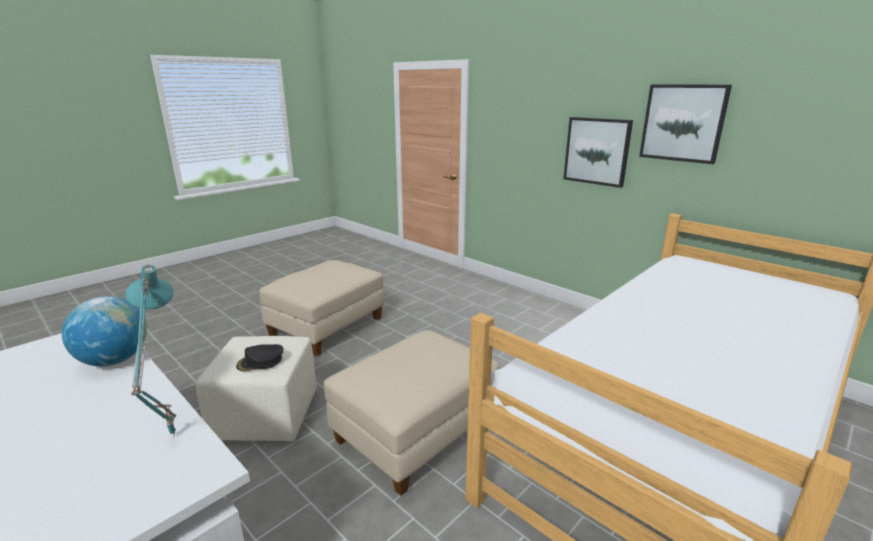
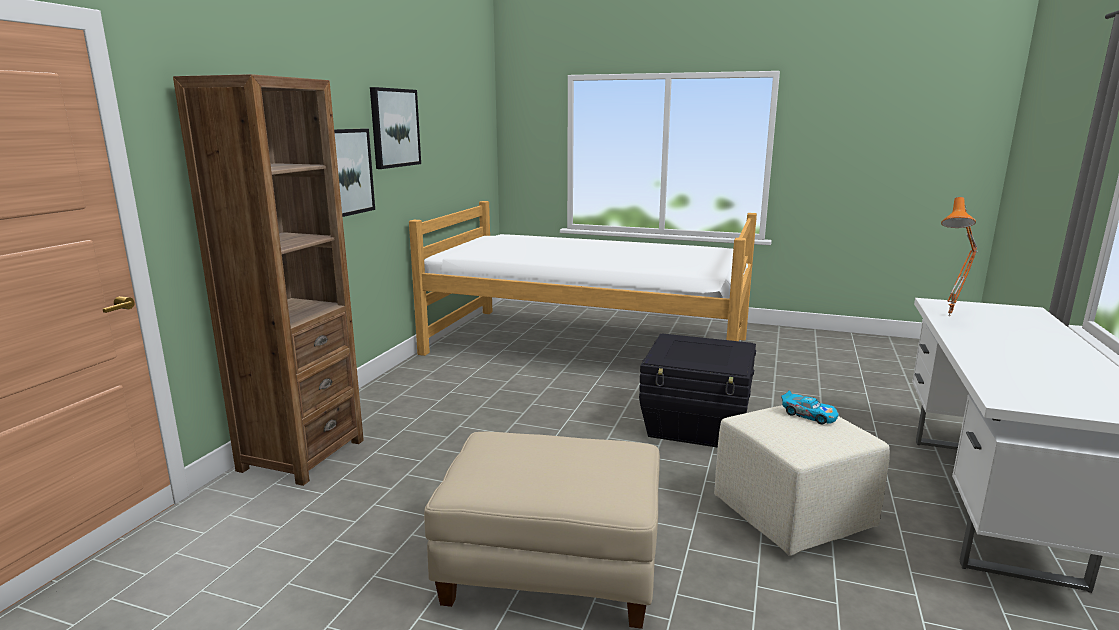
camera: 115 degrees left, 5 degrees down
(114, 360) = (988, 363): globe -> none
(170, 436) = (952, 316): turquoise table lamp -> orange table lamp
(261, 362) = (809, 415): black cap -> toy car
(416, 434) = (696, 425): beige ottoman -> black storage box
(484, 287) = (302, 455): none -> brown bookcase

